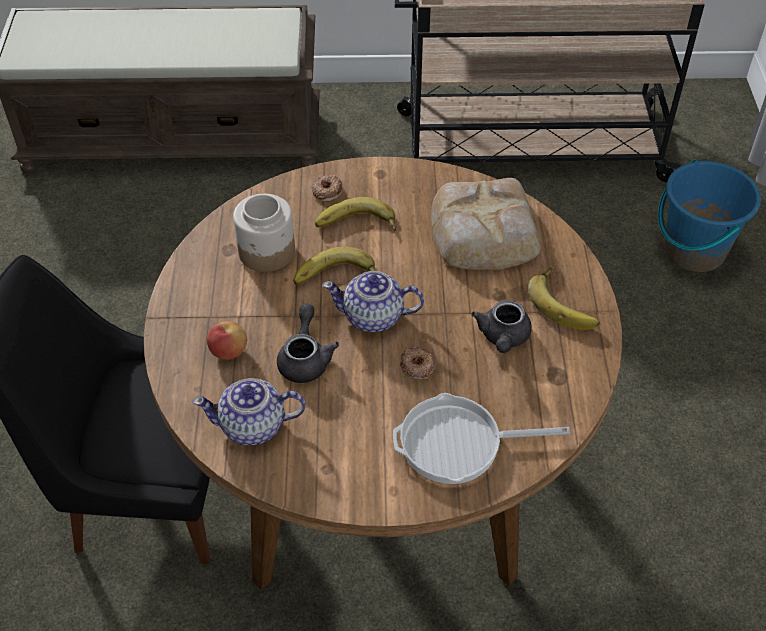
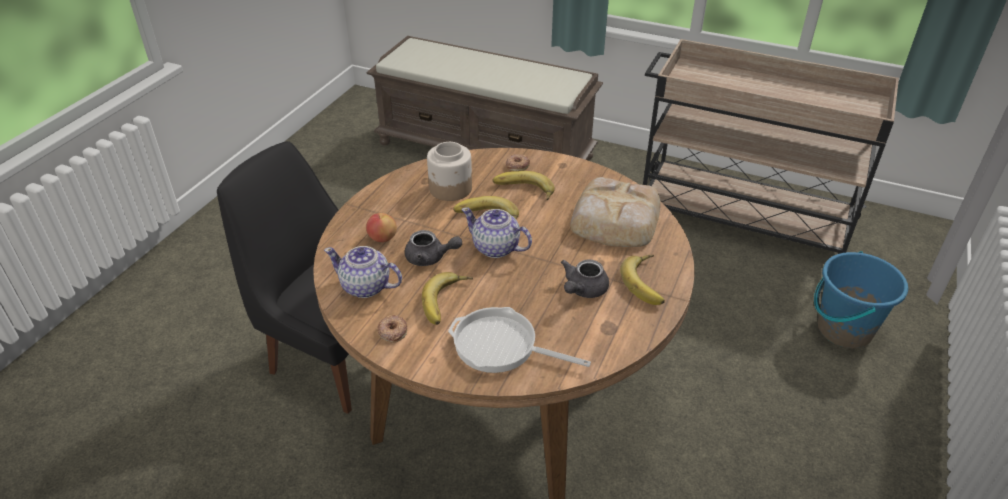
camera: 25 degrees right, 10 degrees down
(305, 358) = (430, 258): grey teapot -> grey teapot turned 75 degrees clockwise
(364, 410) = (448, 302): none -> banana
(417, 366) = (505, 287): donut -> donut (392, 331)

